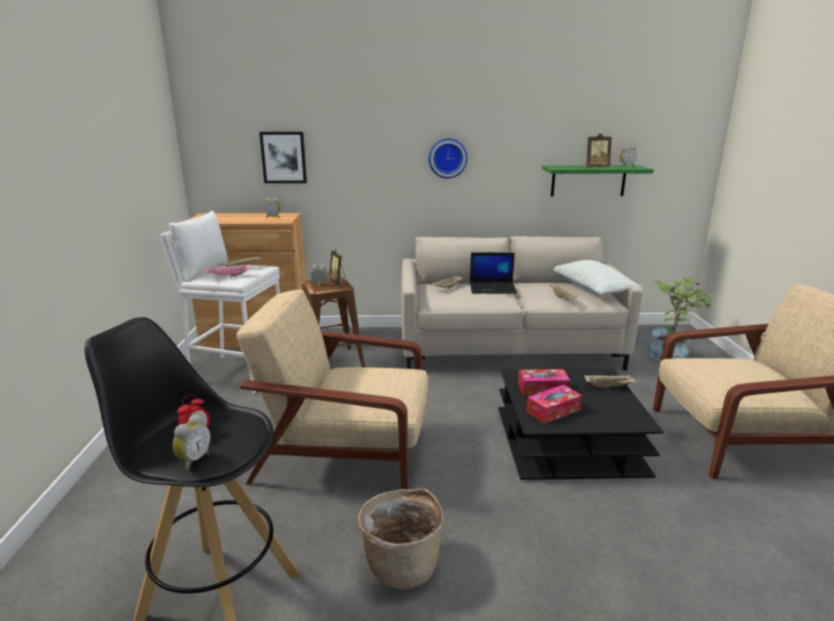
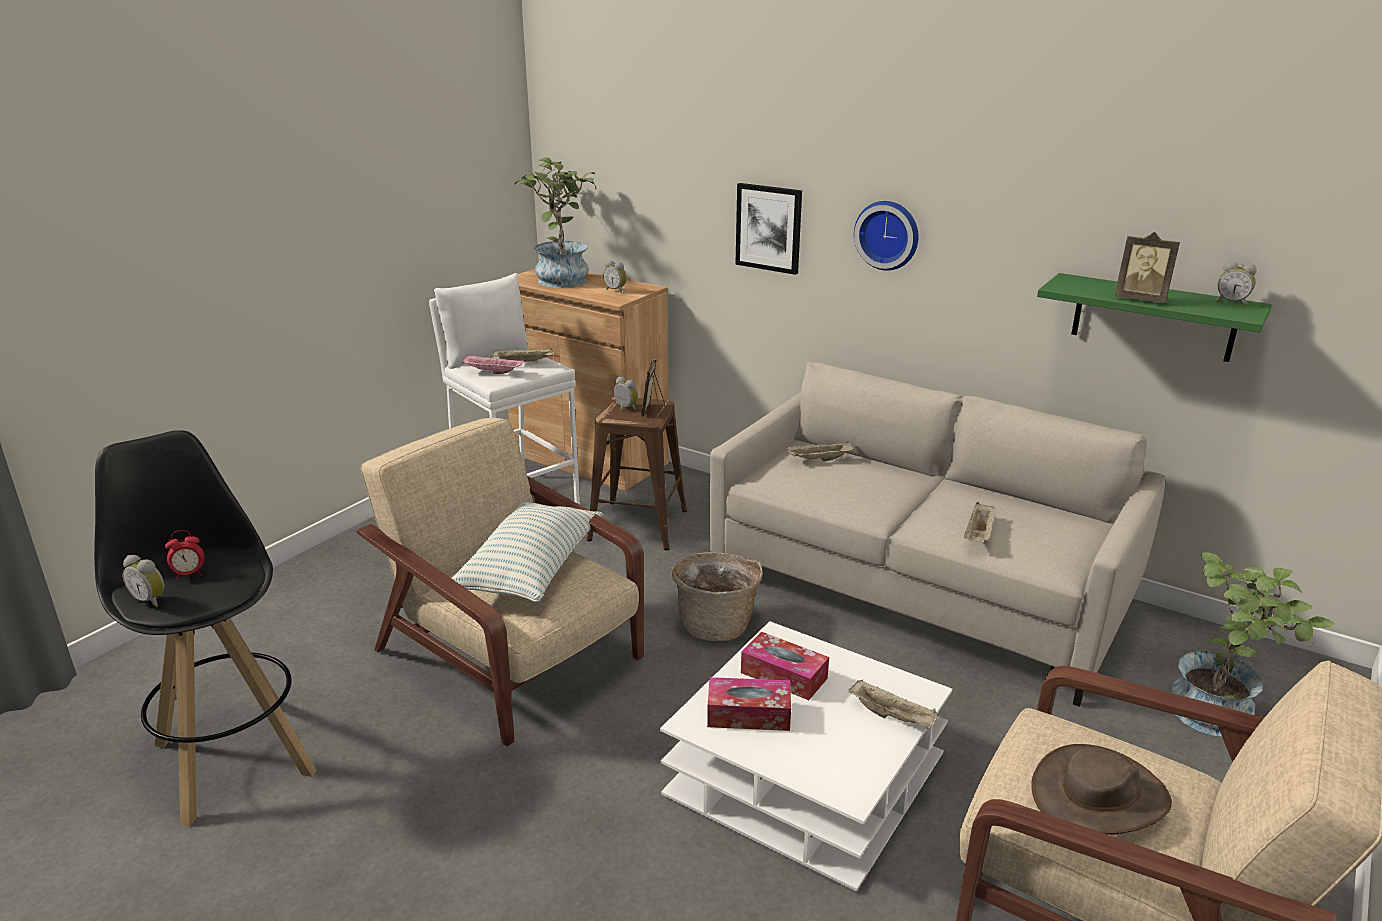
camera: 35 degrees right, 5 degrees up
(193, 460) = (151, 600): alarm clock -> alarm clock turned 60 degrees clockwise
(224, 217) = (561, 278): none -> potted plant
(284, 157) = (652, 200): picture -> picture (769, 228)
(402, 563) = (411, 819): basket -> basket (716, 624)
(493, 288) = (890, 481): laptop -> none
(568, 441) = (805, 775): black coffee table -> white coffee table
(591, 289) = (1065, 534): pillow -> pillow (530, 570)
(742, 376) = (1100, 796): none -> brown hat

